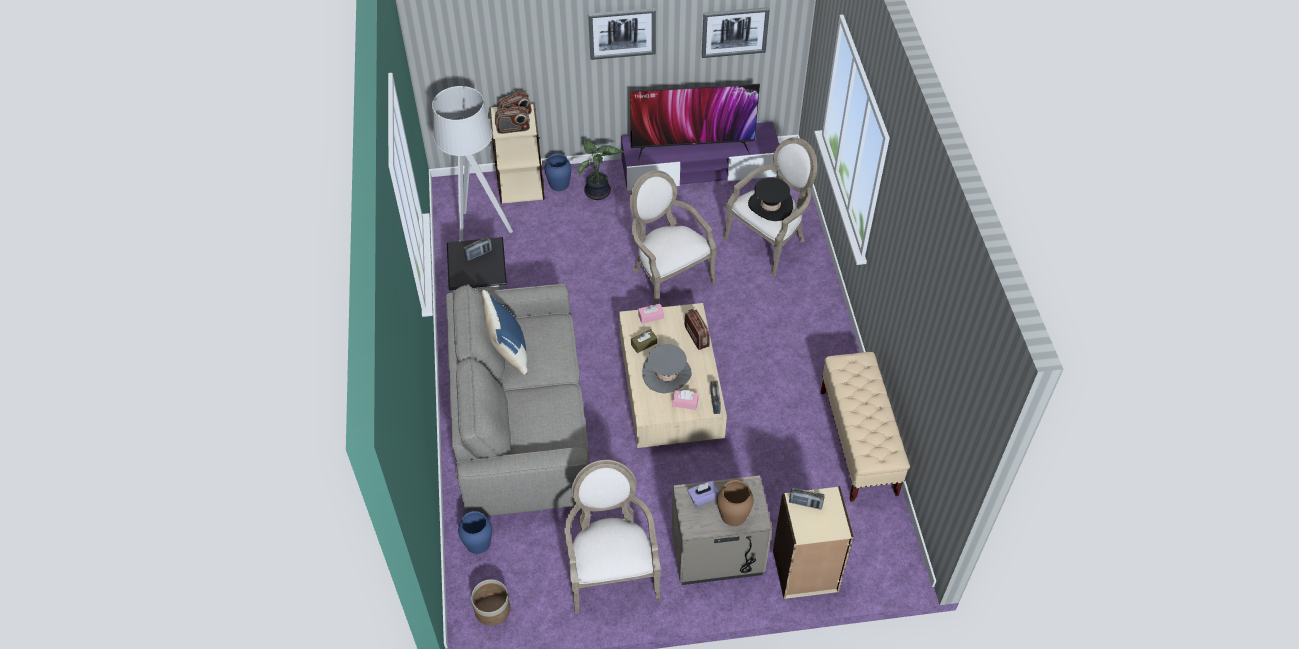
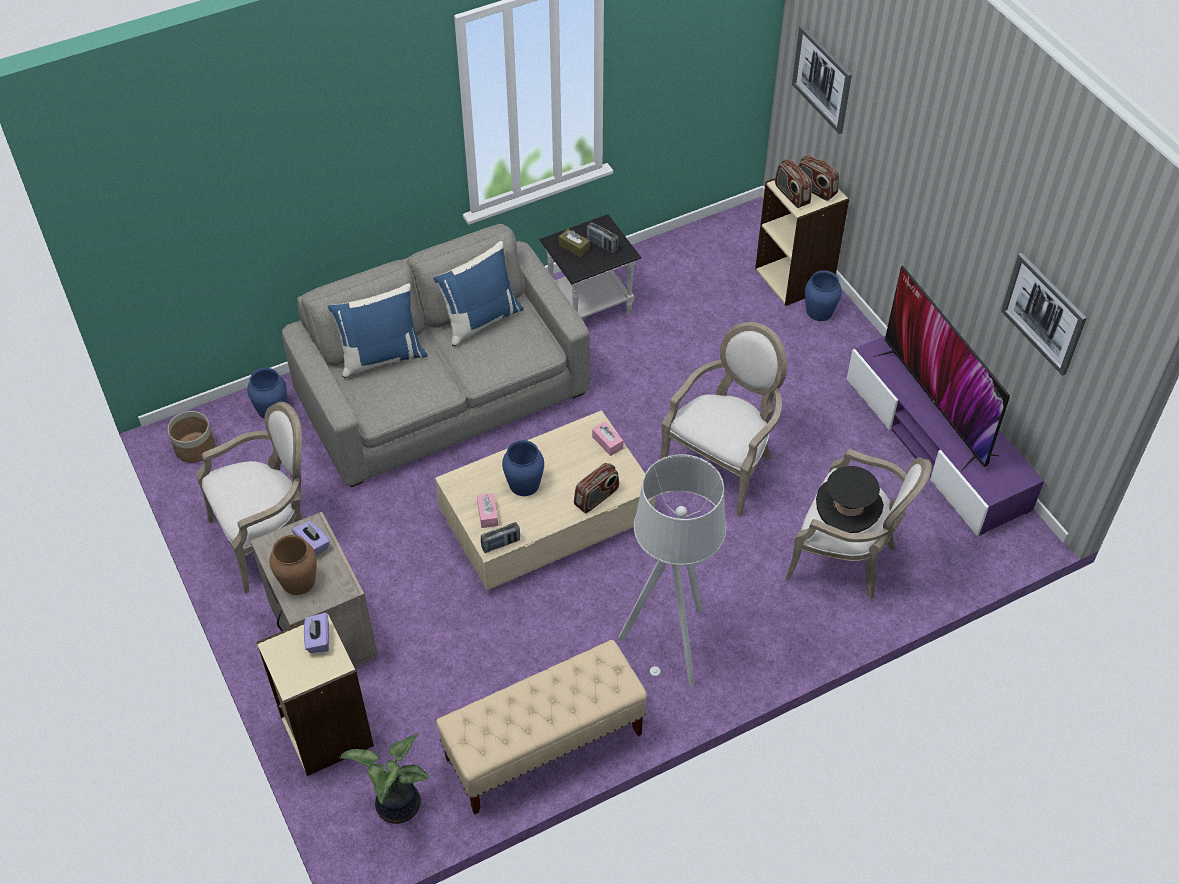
camera: 70 degrees right, 0 degrees up
(478, 233) = (697, 265): grey floor lamp -> grey floor lamp (670, 644)
(513, 423) = (381, 357): none -> blue pillow
(598, 193) = (826, 353): potted plant -> potted plant (396, 807)
(622, 33) = (944, 196): picture -> picture (822, 79)
(644, 344) = (561, 448): brown tissue box -> brown tissue box (574, 247)
(666, 374) = (524, 483): grey hat -> blue vase
(805, 503) = (318, 639): radio -> purple tissue box

